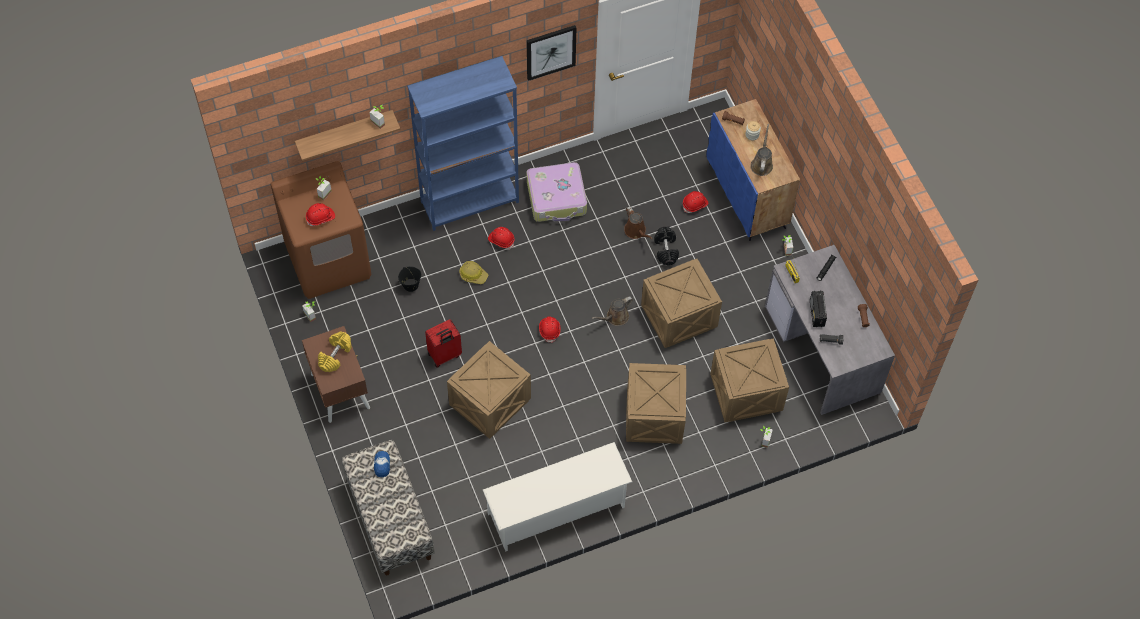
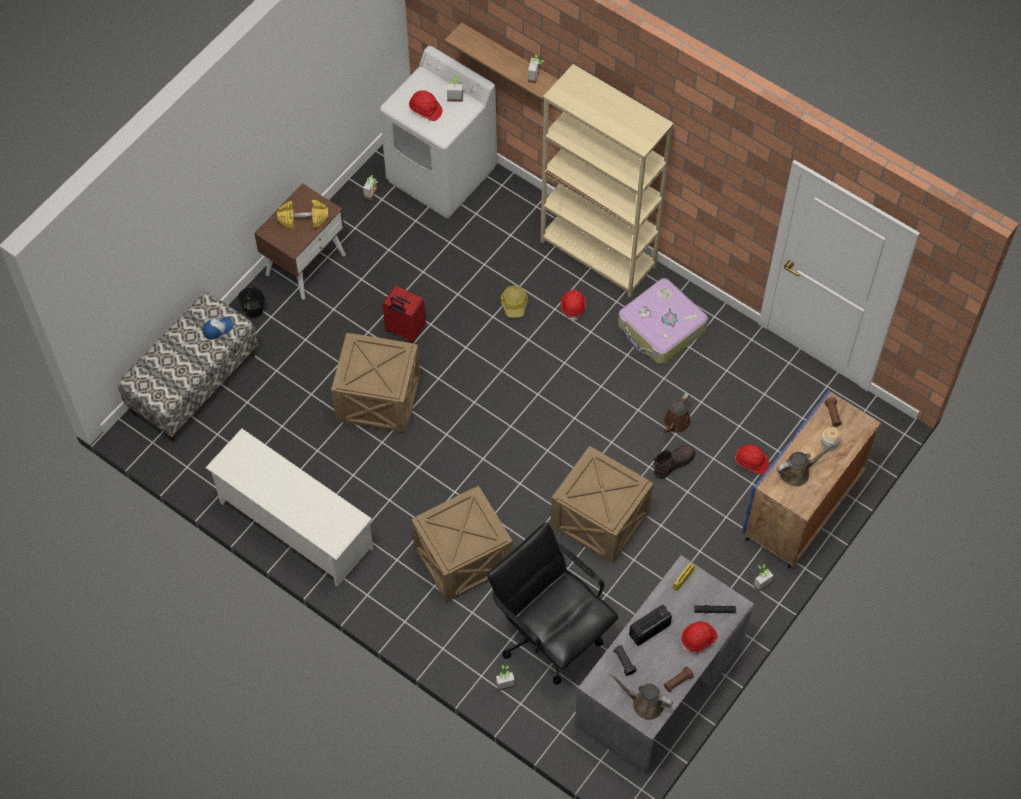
camera: 60 degrees right, 0 degrees up
(329, 261) = (442, 174): brown washing machine -> white washing machine
(410, 285) = (463, 257): black bucket -> black bucket (253, 310)
(470, 201) = (598, 254): blue bookcase -> beige bookcase
(549, 330) = (498, 407): red hard hat -> red hard hat (698, 639)
(550, 52) = (730, 171): picture -> none
(615, 317) = (555, 459): brown watering can -> brown watering can (644, 703)
(665, 250) = (673, 463): black dumbbell -> brown boot
(745, 393) = (550, 634): crate -> black office chair

